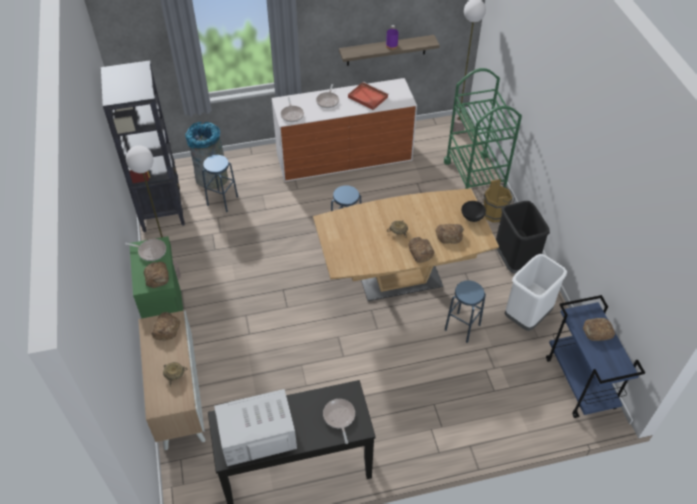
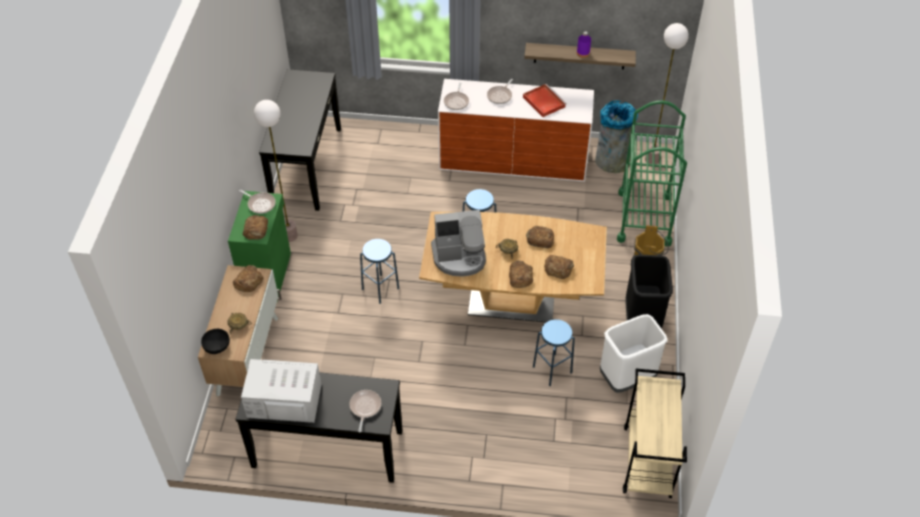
camera: 20 degrees right, 0 degrees up
(162, 209) = (306, 166): black bookcase -> black console table
(211, 178) = (367, 146): grey trash can -> grey trash can (612, 161)
(222, 201) = (368, 173): blue stool -> blue stool (380, 288)
(358, 249) = (459, 257): none -> coffee machine
(472, 216) = (592, 255): black bowl -> black bowl (217, 346)
(580, 383) = (648, 462): blue cart -> beige cart
(597, 331) = (662, 408): bread -> bread (540, 239)

